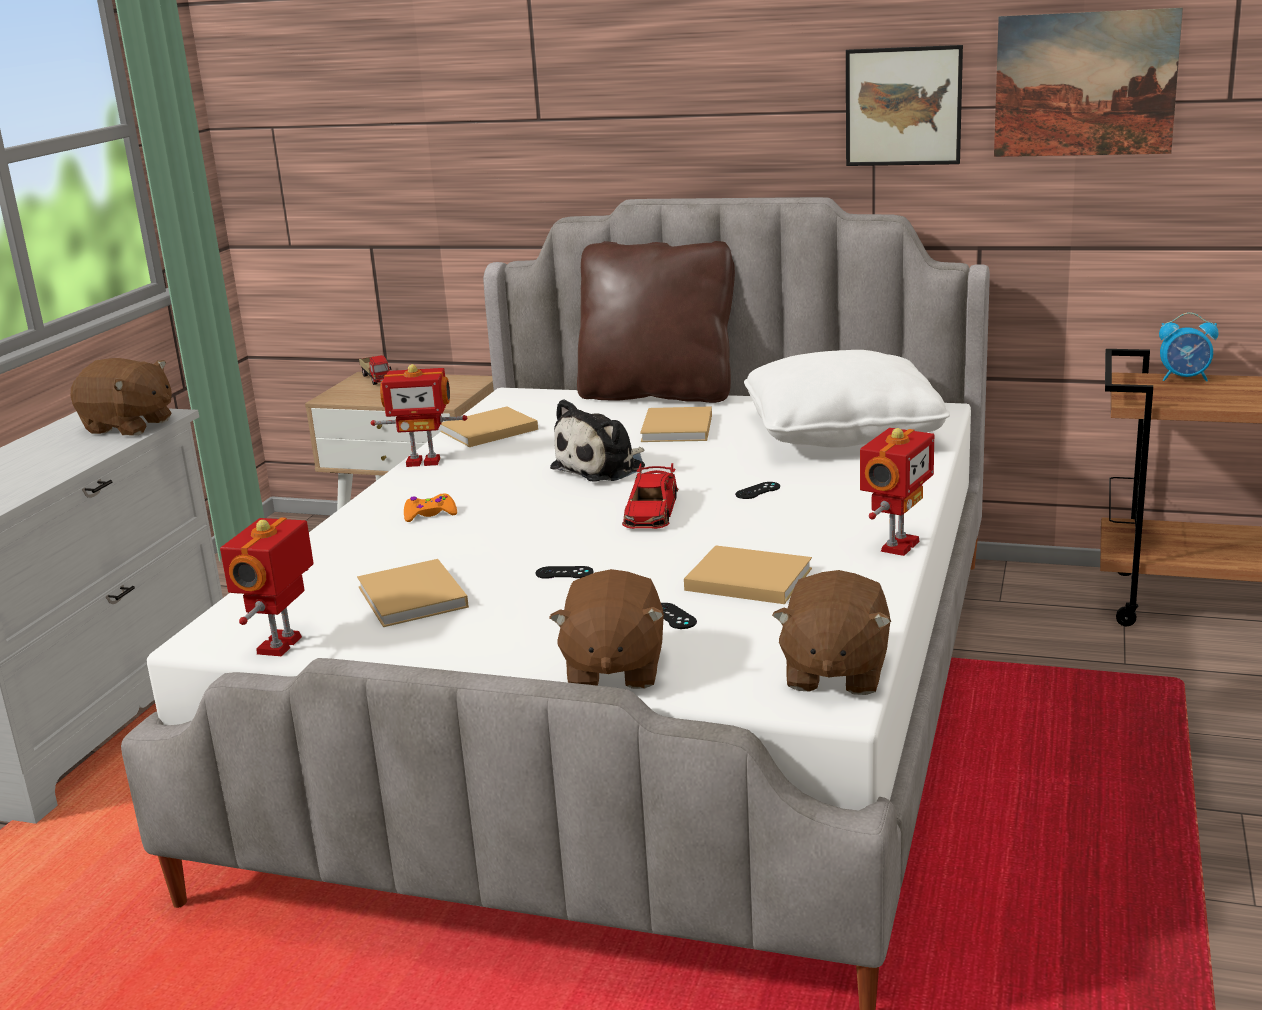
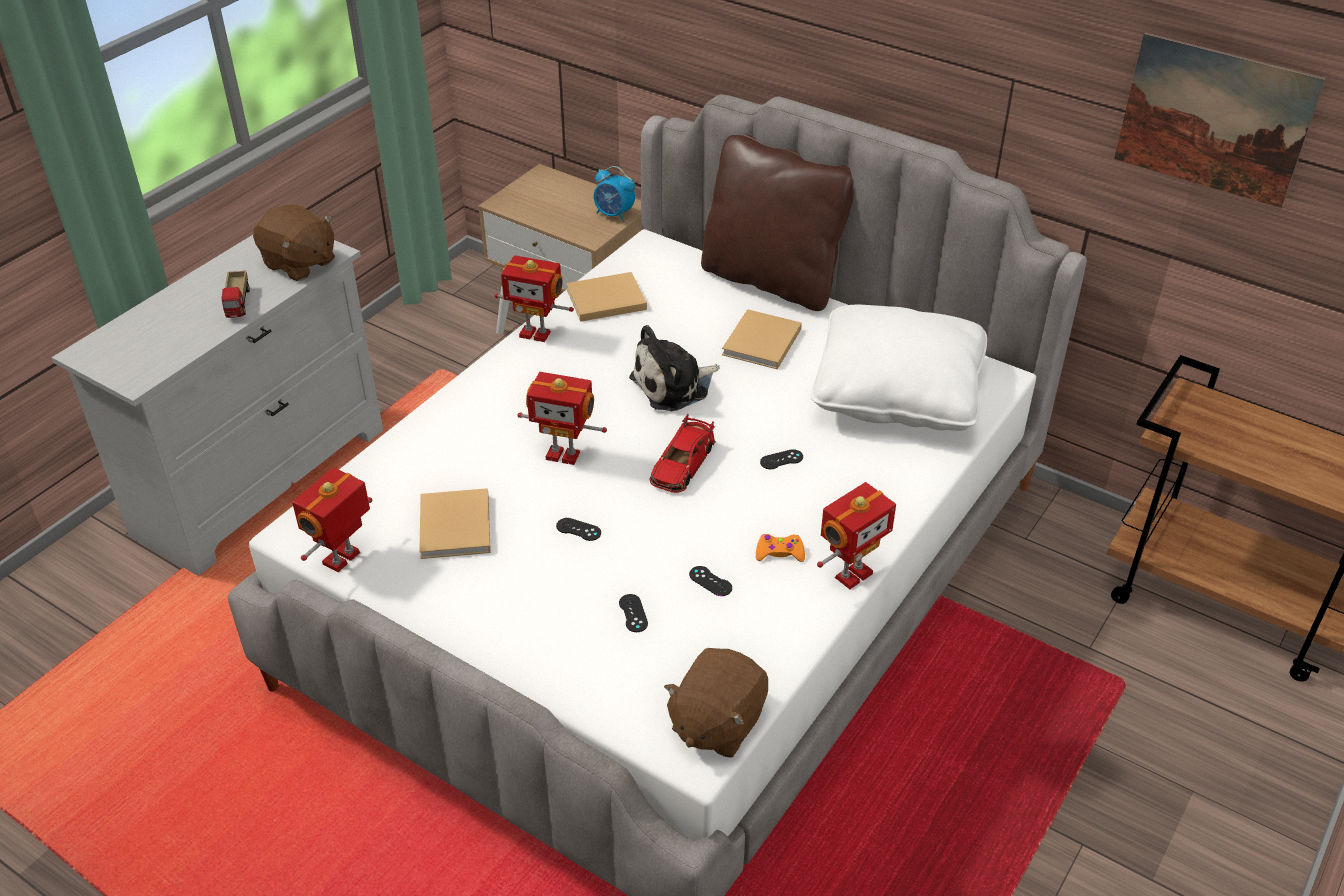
camera: 15 degrees right, 20 degrees up
(377, 379) = (550, 182): toy truck -> toy truck (239, 303)
(430, 514) = (510, 415): orange game controller -> orange game controller (779, 553)
(510, 528) = (563, 454): none -> toy robot
(613, 670) = (560, 666): brown plush toy -> none
(745, 579) = (710, 581): beige book -> black game controller
(903, 106) = (1039, 87): picture -> none
(1185, 379) = (1239, 409): alarm clock -> alarm clock (614, 214)

